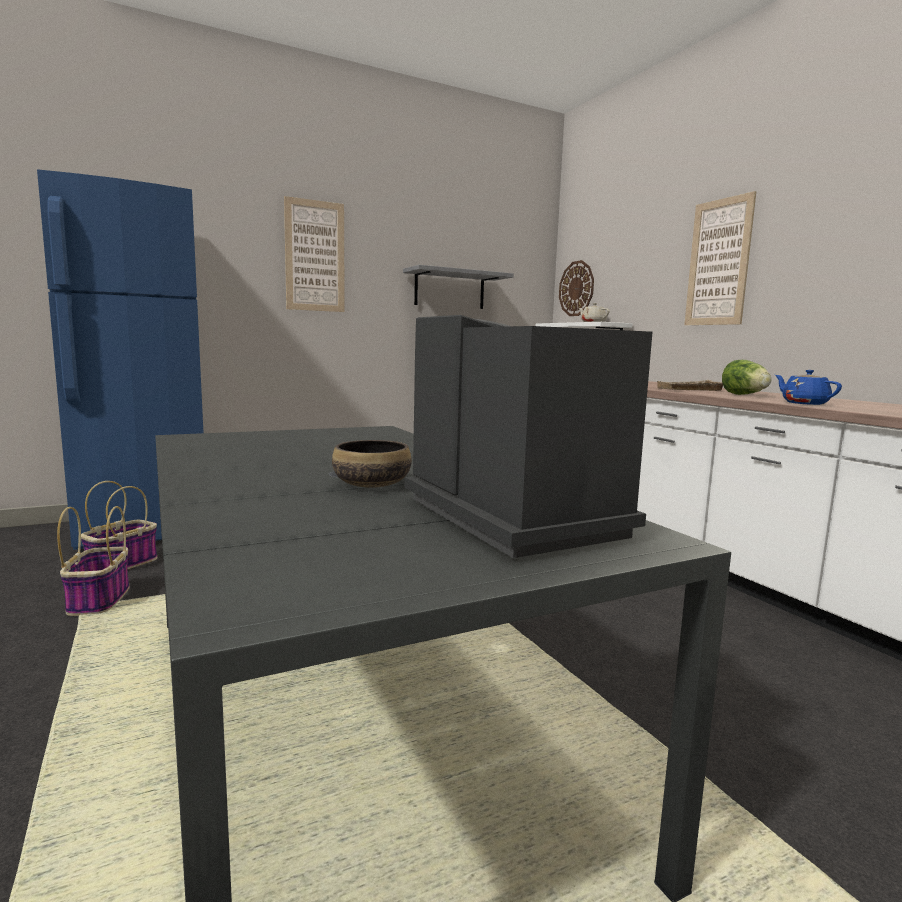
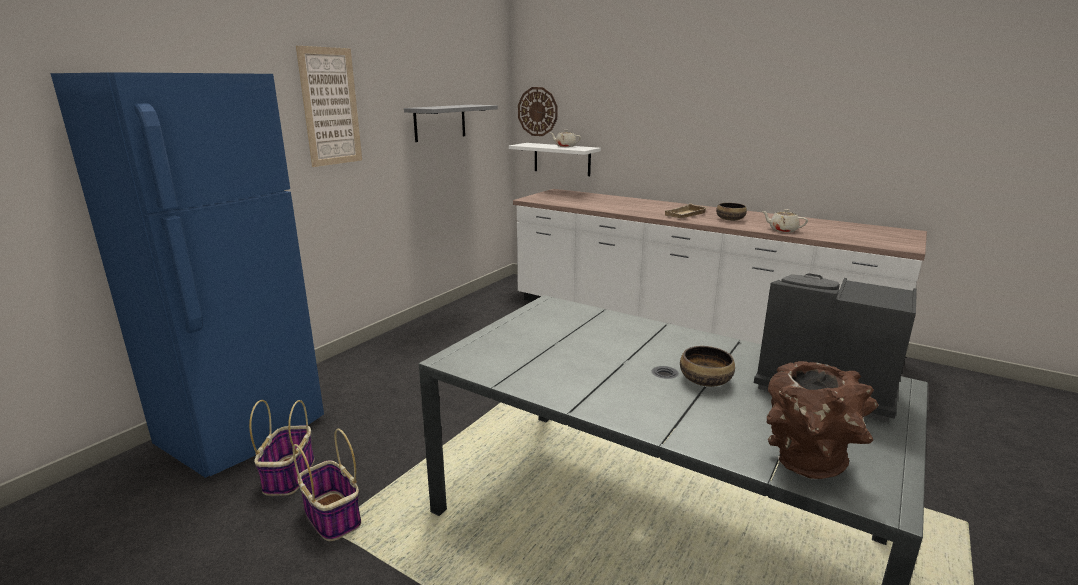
camera: 30 degrees left, 10 degrees up
(256, 557) = (807, 466): none -> brown vase
(718, 262) = (679, 108): picture -> none
(745, 395) = (730, 219): lettuce -> bowl
(804, 403) = (782, 230): blue teapot -> beige teapot

